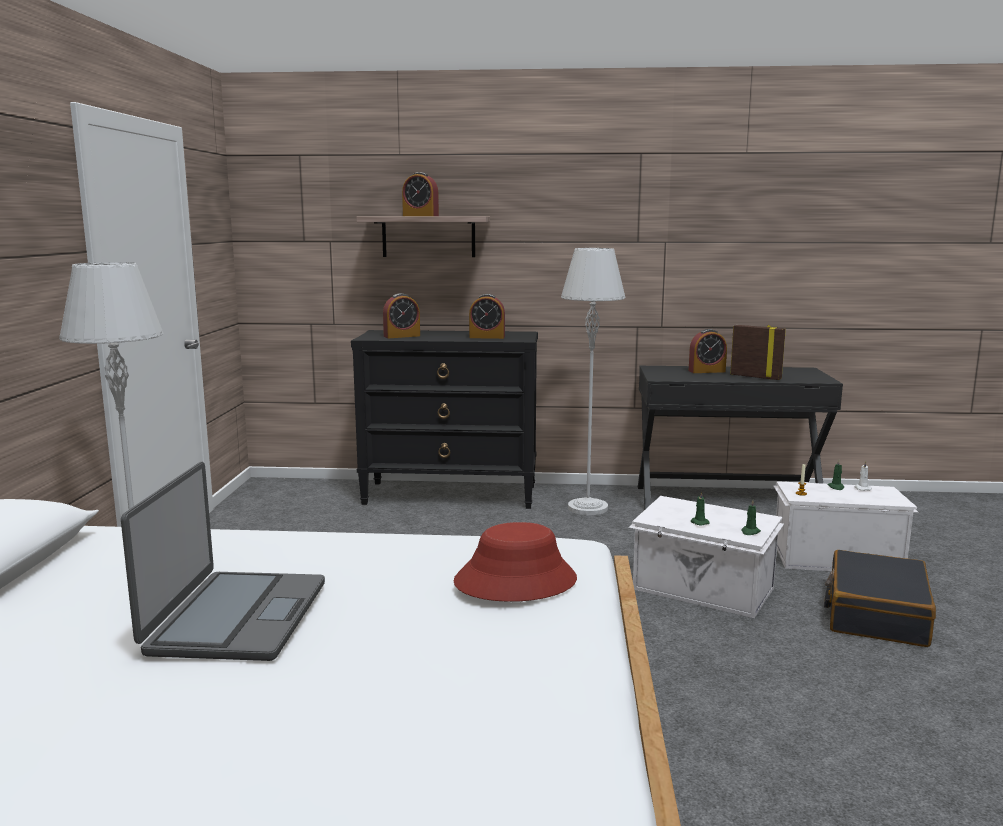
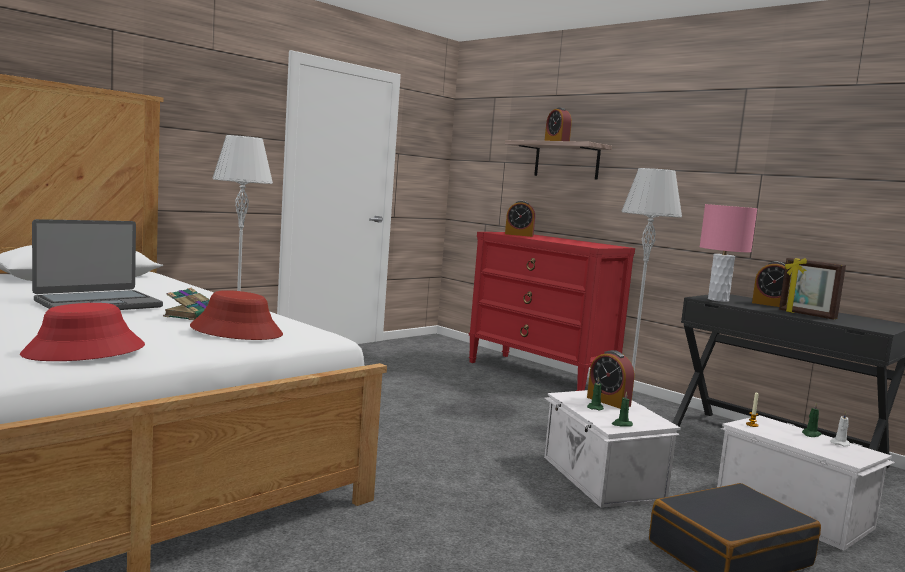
camera: 40 degrees right, 5 degrees down
(389, 579) = (192, 315): none -> book
(451, 495) = (540, 374): black dresser -> red dresser
(487, 337) = (576, 243): alarm clock -> alarm clock (608, 401)
(531, 697) = (84, 351): none -> red hat
(672, 377) = (718, 300): none -> pink table lamp
(755, 377) = (806, 315): picture frame -> picture frame turned 150 degrees clockwise

